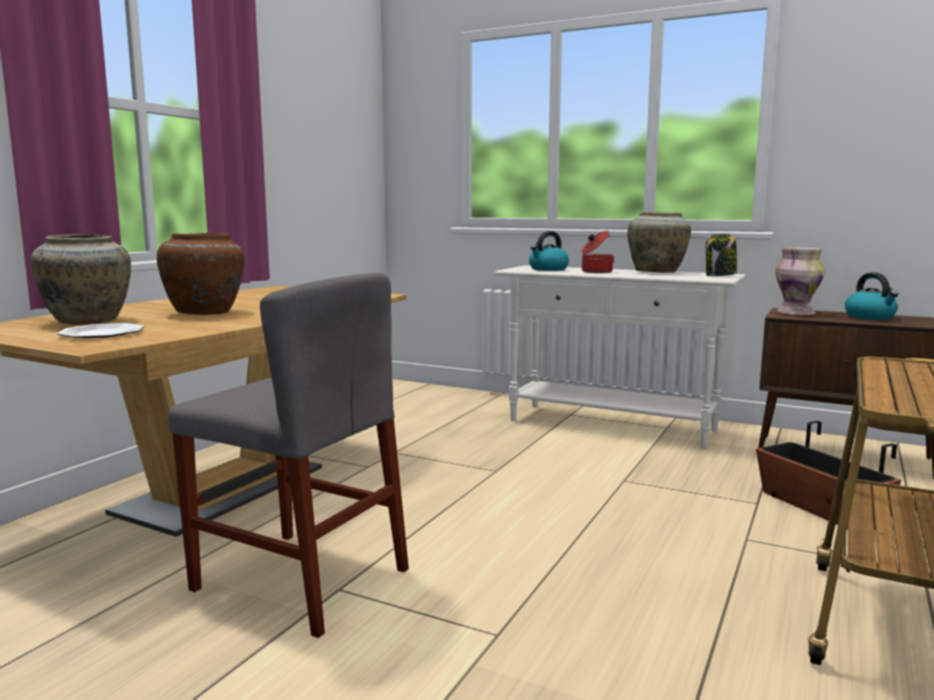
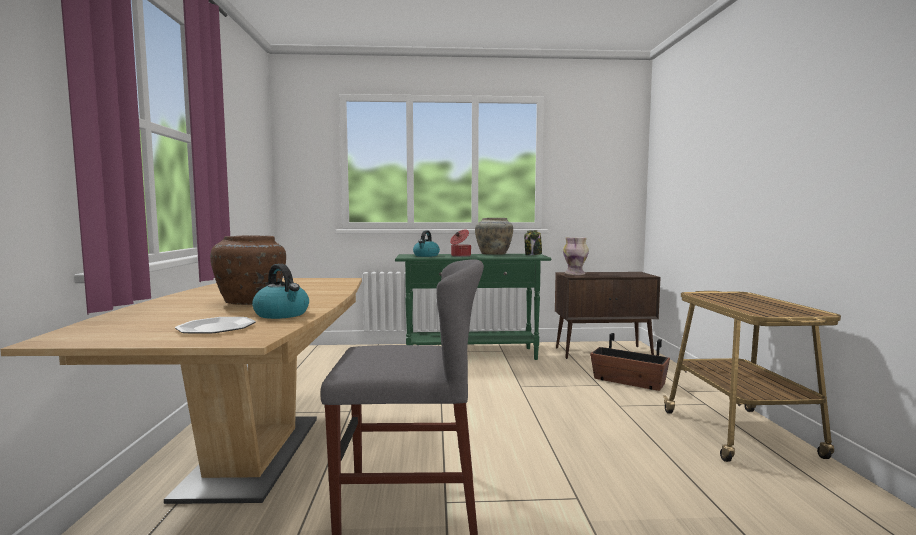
camera: 30 degrees left, 5 degrees down
(87, 321) = (159, 319): beige vase -> none
(612, 426) = (472, 355): white console table -> green console table
(870, 317) = (610, 273): kettle -> kettle (282, 314)

